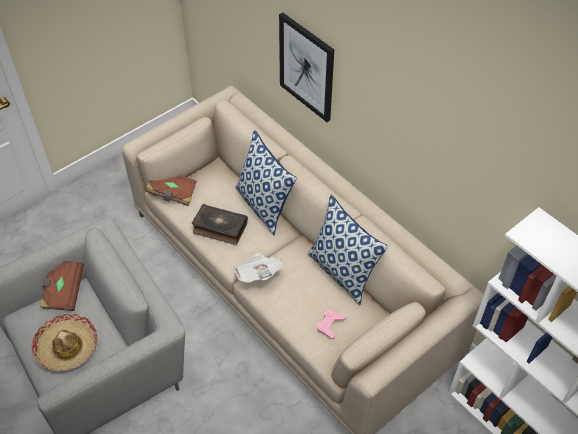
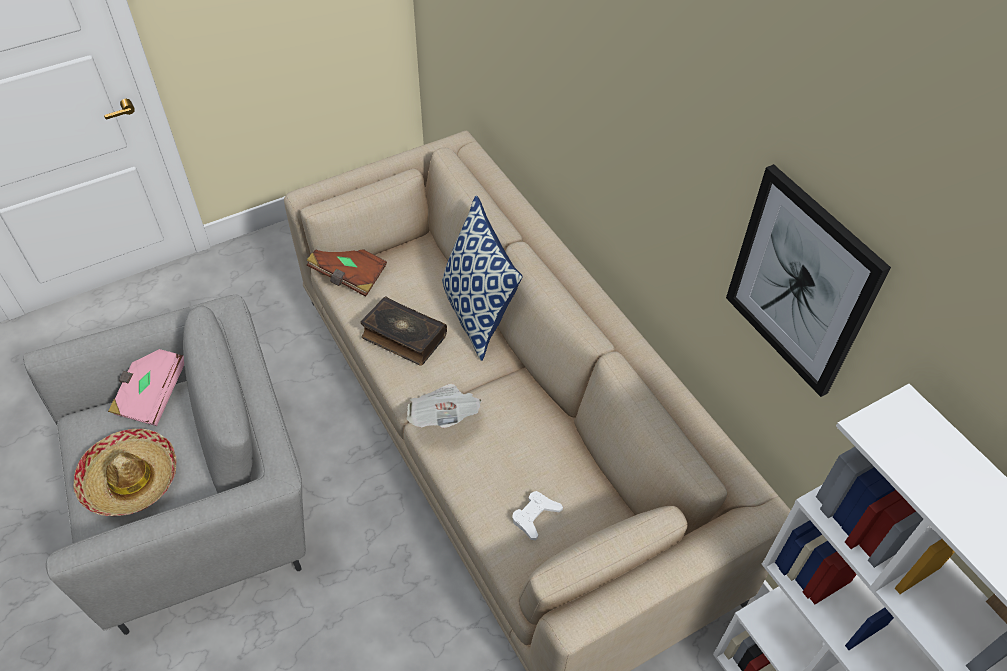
camera: 10 degrees right, 0 degrees up
(64, 291) = (152, 394): brown book -> pink book
(307, 67) = (565, 105): picture -> picture (801, 282)
(330, 325) = (535, 516): pink game controller -> white game controller
(343, 272) = (574, 435): pillow -> none

